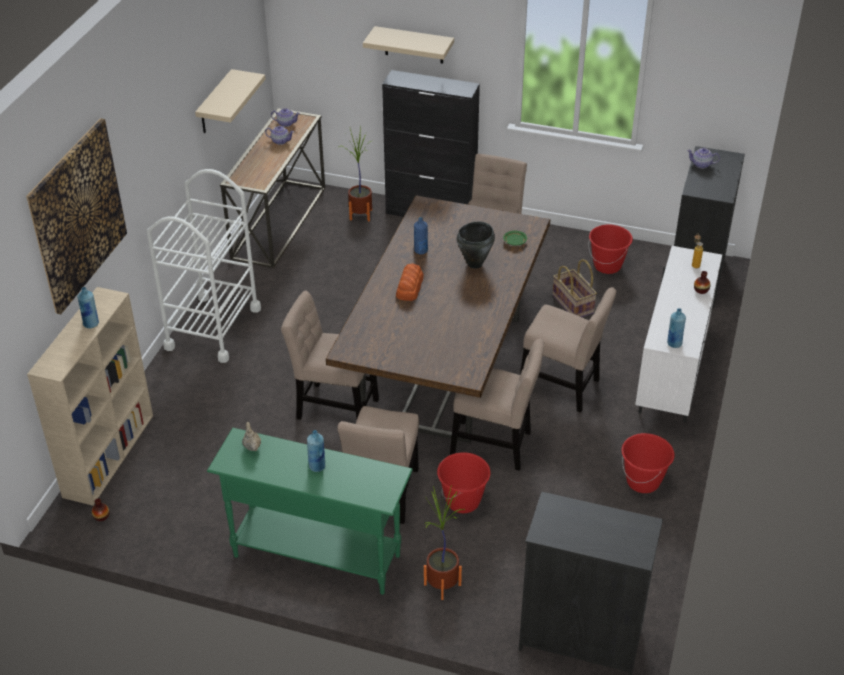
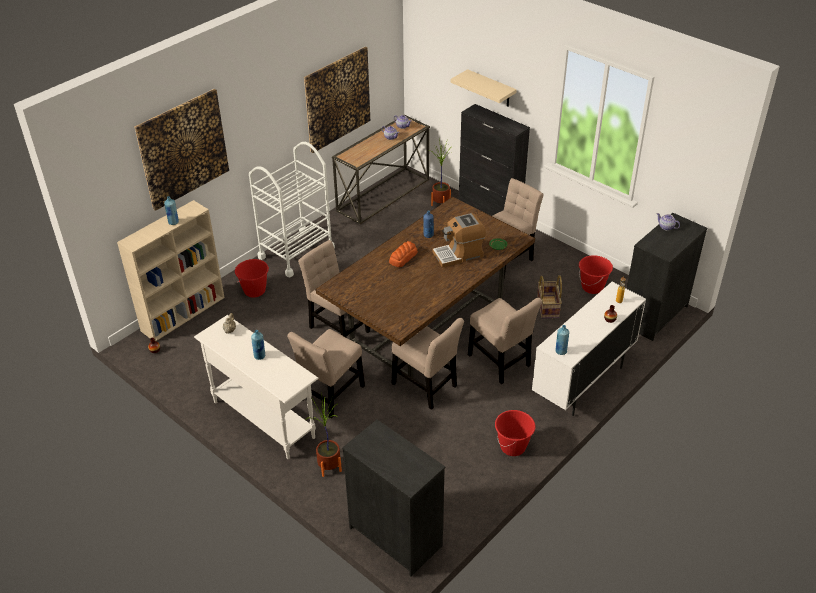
camera: 25 degrees right, 0 degrees up
(215, 103) = (337, 99): beige shelf -> picture
(316, 555) = (263, 419): green console table -> white console table
(463, 501) = (379, 417): red bucket -> red bucket (255, 291)
(475, 264) = (459, 254): black cooking pot -> coffee machine

